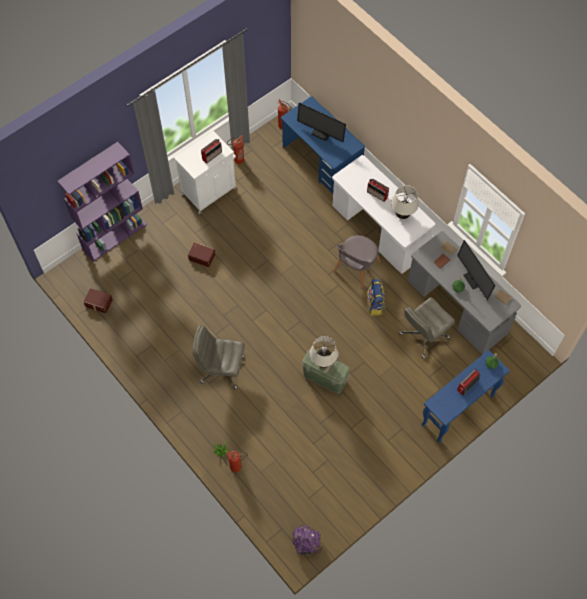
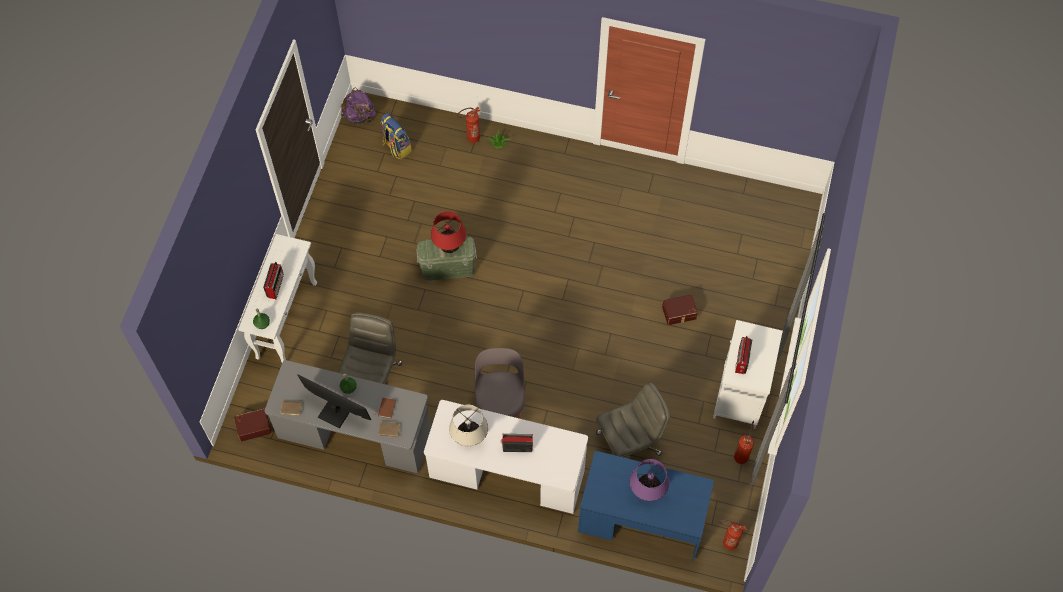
camera: 145 degrees right, 0 degrees up
(98, 303) = (738, 198): brown storage box -> brown storage box (253, 426)
(114, 236) = (791, 275): purple bookcase -> none
(221, 369) = (559, 213): grey office chair -> grey office chair (629, 443)
(322, 132) = (647, 492): monitor -> purple table lamp
(323, 363) = (450, 247): beige table lamp -> red table lamp
(375, 305) = (448, 379): backpack -> backpack (396, 147)
(457, 410) = (287, 319): blue console table -> white console table

